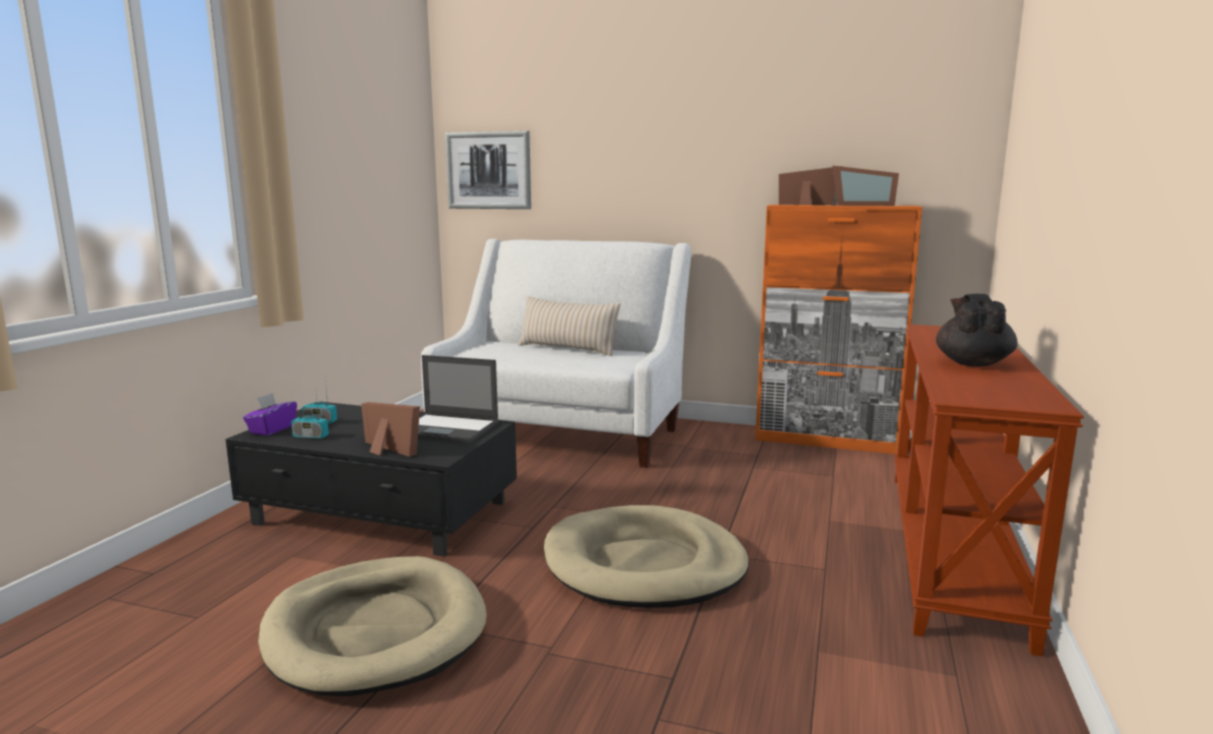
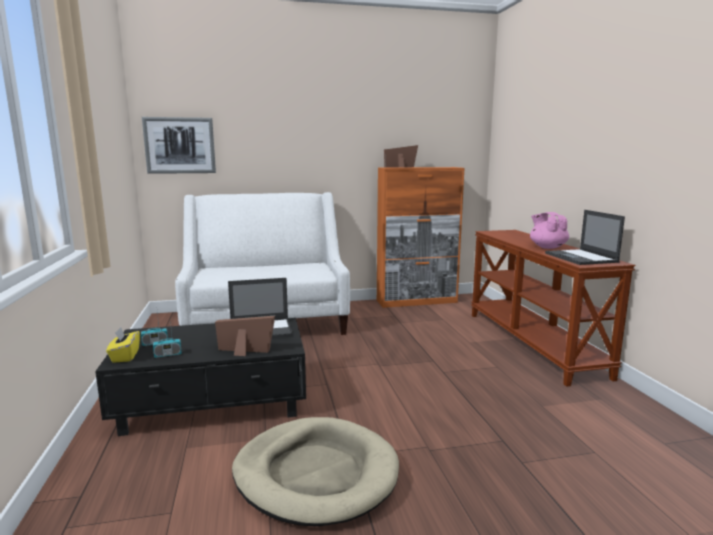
camera: 30 degrees left, 0 degrees up
(272, 429) = (125, 356): purple tissue box -> yellow tissue box
(567, 349) = (269, 266): beige pillow -> none
(644, 564) = (415, 388): beige dog bed -> none
(862, 205) = (431, 167): picture frame -> none
(972, 363) = (547, 247): black teapot -> pink teapot
(990, 388) = (581, 258): none -> laptop

